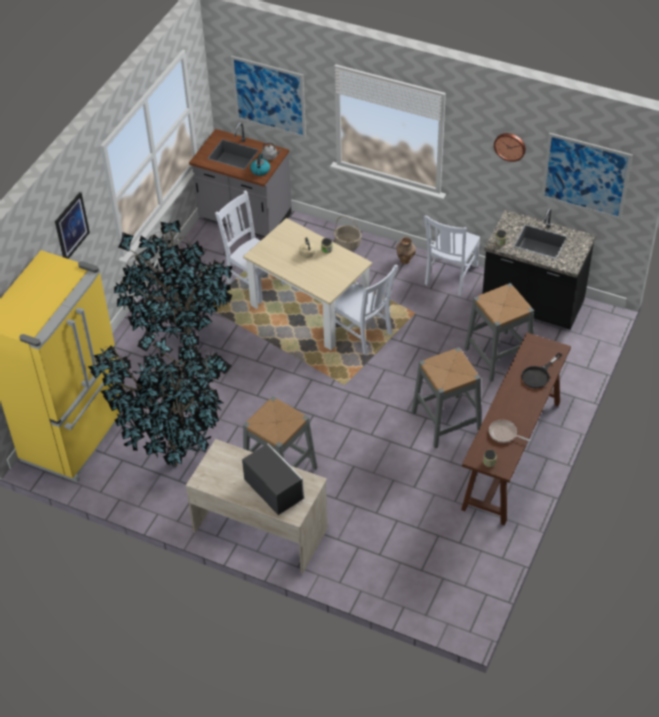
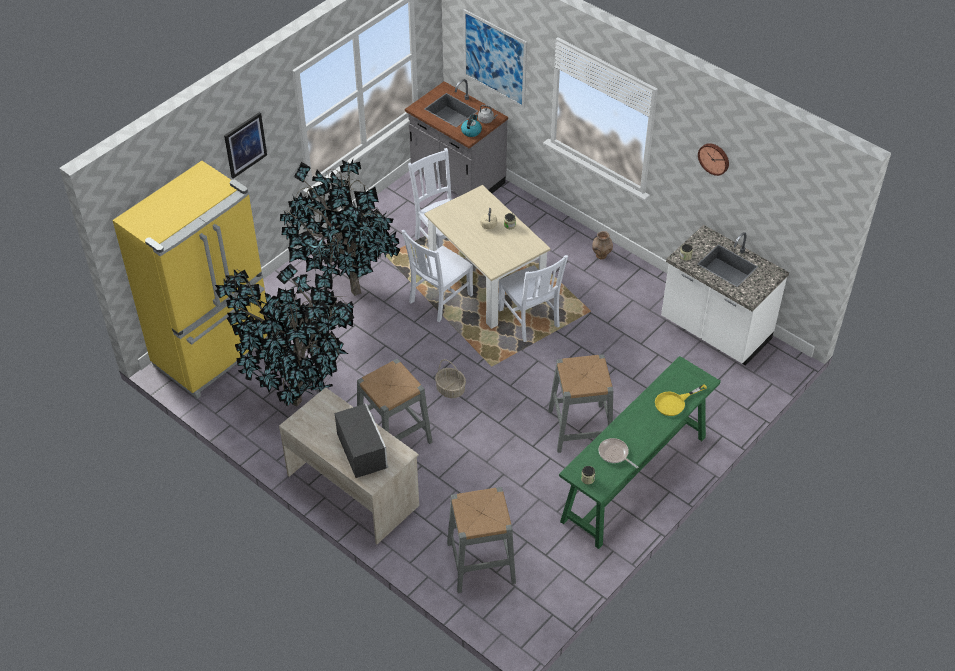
camera: 15 degrees right, 0 degrees up
(347, 244) = (549, 226): basket -> basket (450, 389)
(450, 276) = (641, 282): white chair -> white chair (439, 299)
(498, 356) = (659, 375): grey stool -> grey stool (481, 562)
(511, 455) = (633, 479): brown console table -> green console table
(532, 305) = (714, 331): black counter -> white counter
(538, 375) = (674, 402): black frying pan -> yellow frying pan
(585, 176) = (785, 206): picture -> none

